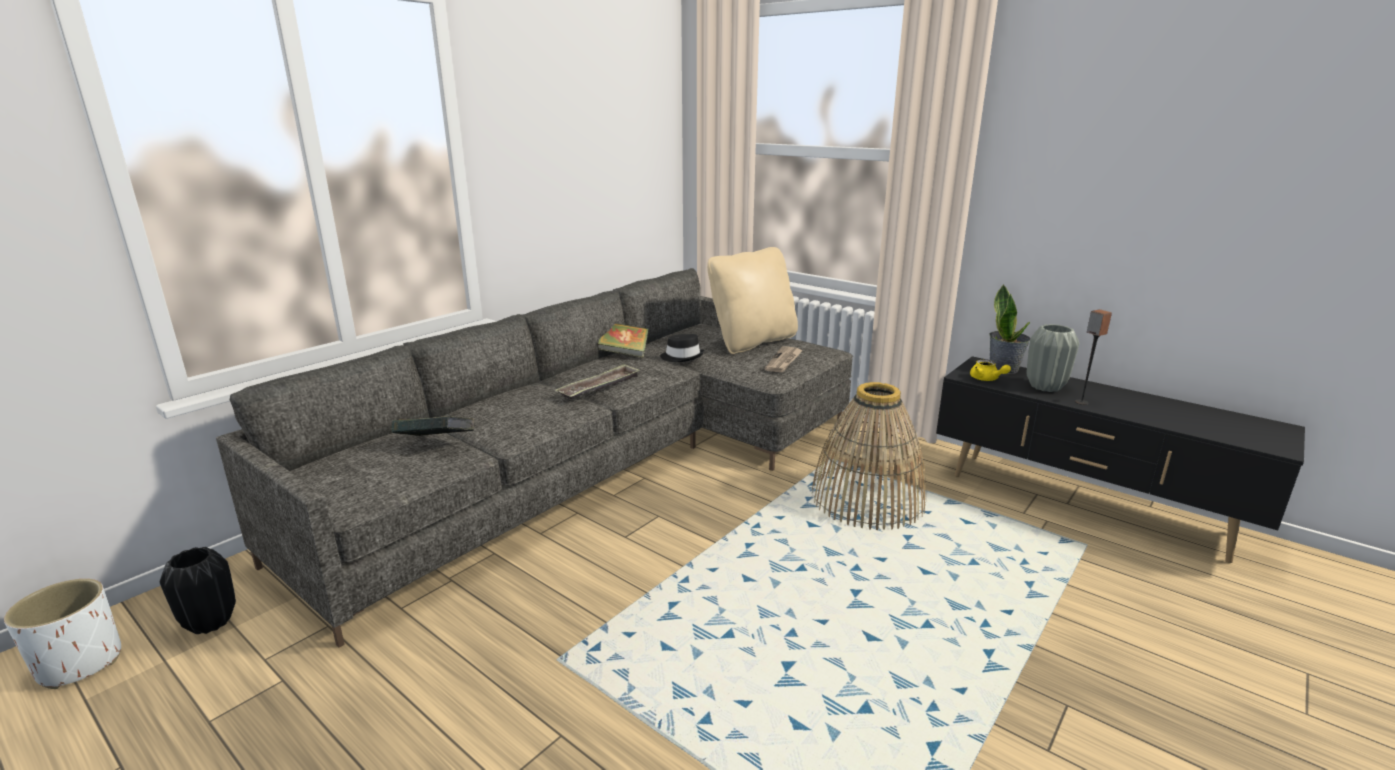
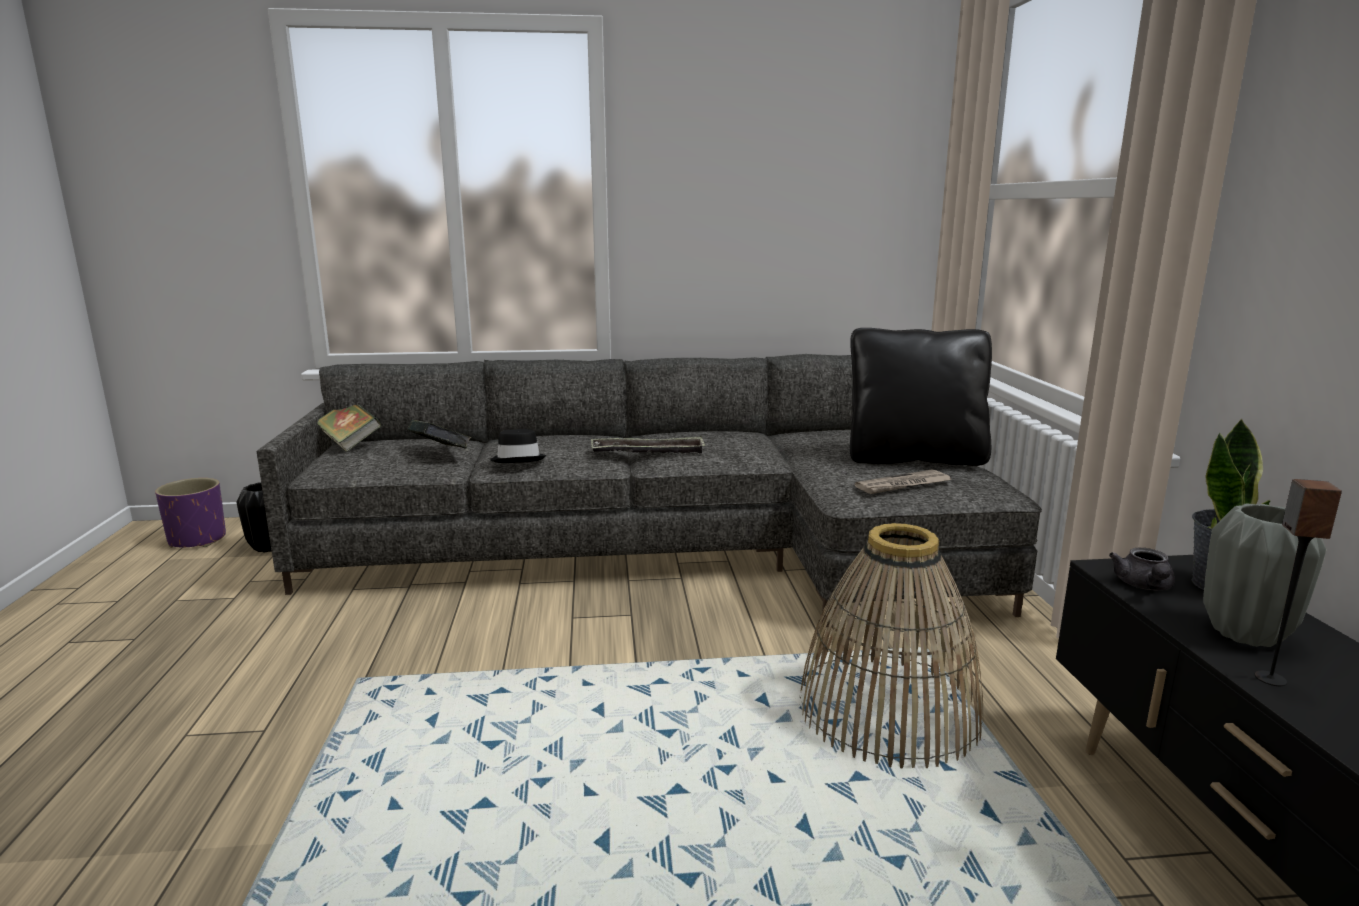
camera: 45 degrees right, 5 degrees down
(80, 663) = (198, 540): white planter -> purple planter
(624, 354) = (739, 432): book -> book (350, 443)
(682, 357) = (794, 450): black hat -> black hat (518, 459)
(753, 342) = (914, 458): beige pillow -> black pillow
(986, 379) = (1144, 586): yellow teapot -> grey teapot

